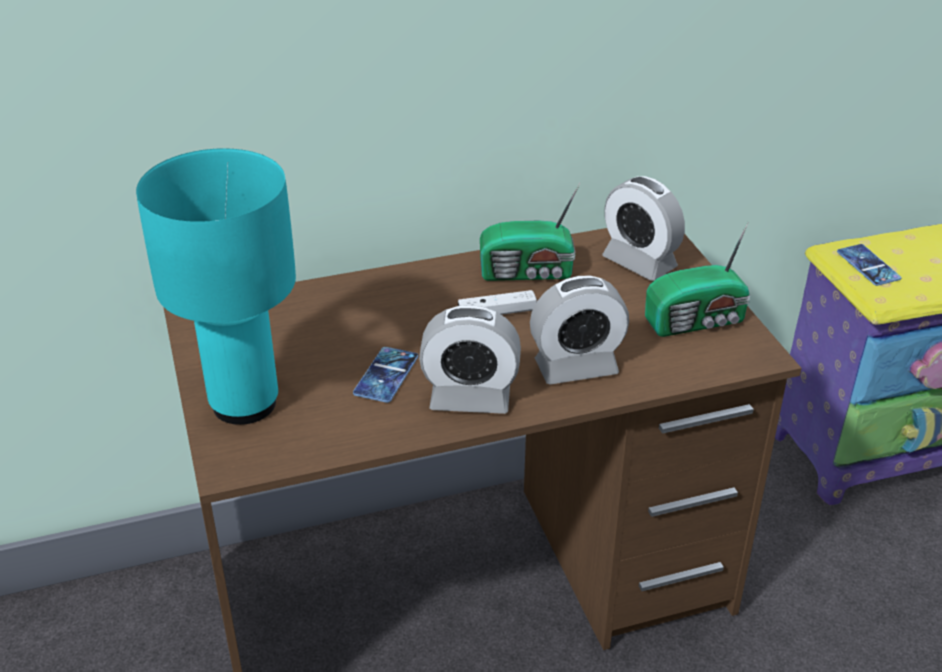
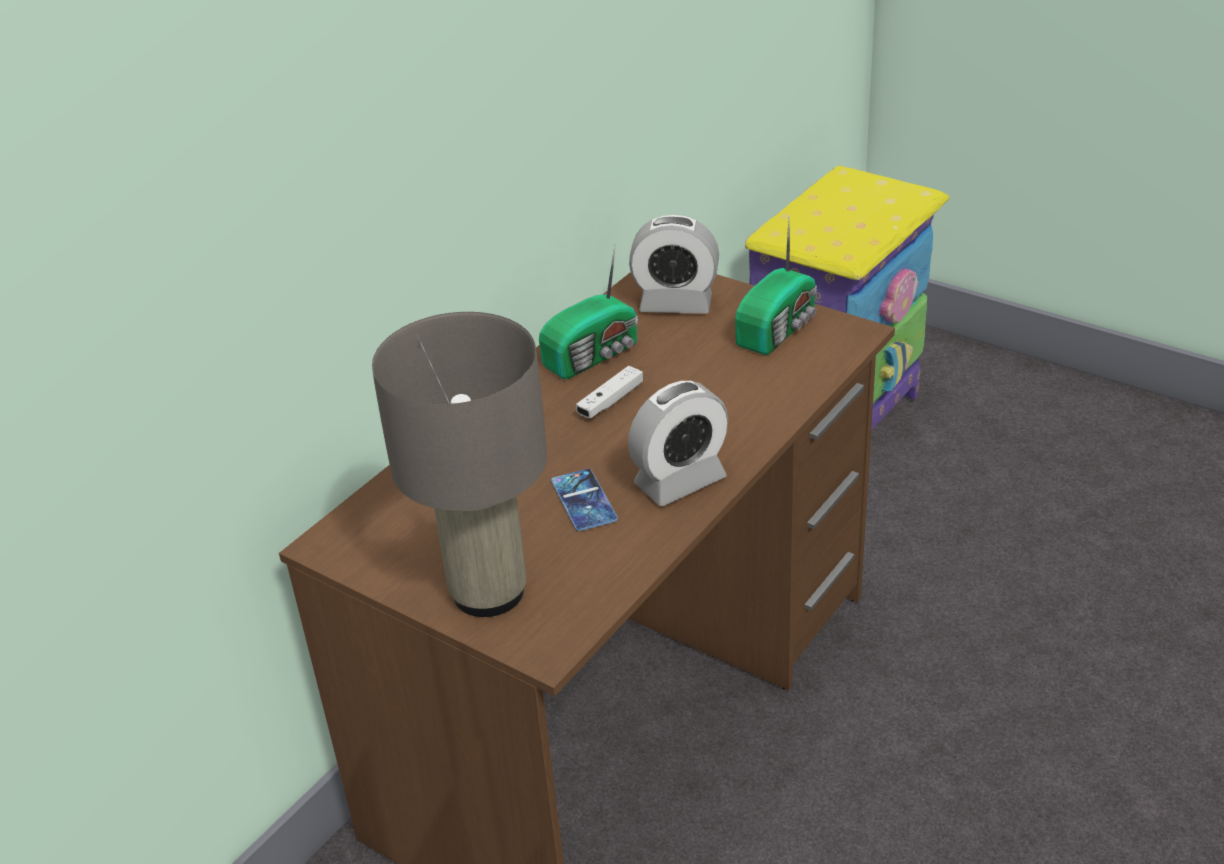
camera: 35 degrees left, 0 degrees up
(243, 405) = (489, 594): turquoise table lamp -> grey table lamp
(576, 367) = (732, 412): alarm clock -> none
(868, 265) = (809, 233): phone -> none

